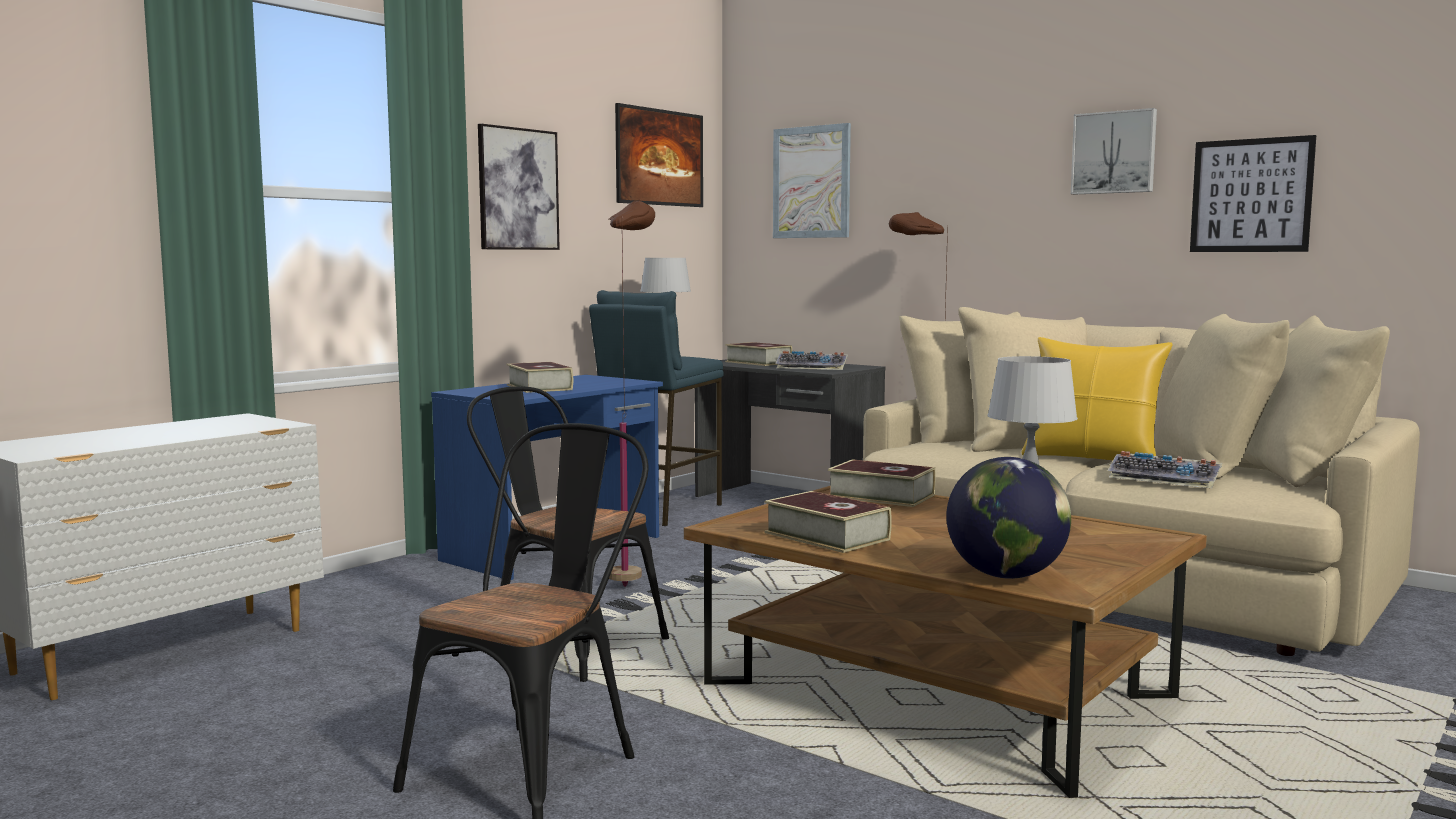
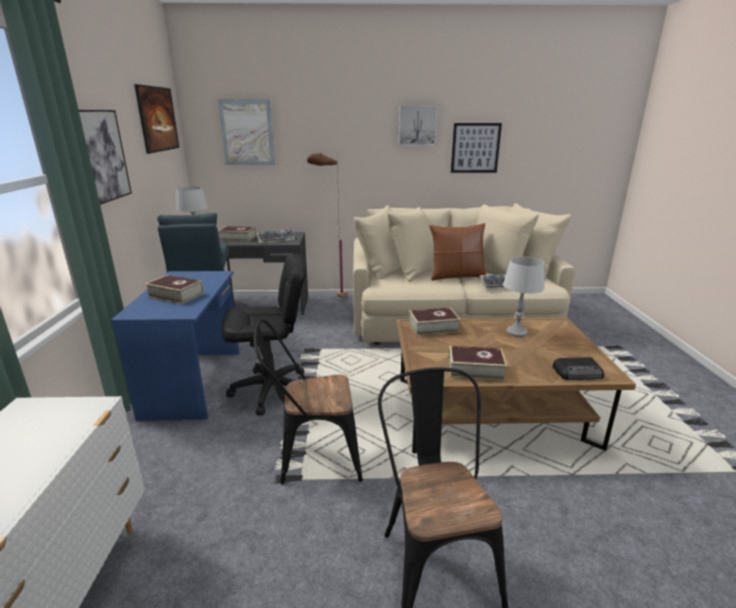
camera: 40 degrees left, 15 degrees up
(633, 578) = (271, 390): brown floor lamp -> black office chair
(1007, 576) = (578, 373): globe -> radio
(1092, 459) = (456, 276): yellow pillow -> brown pillow

